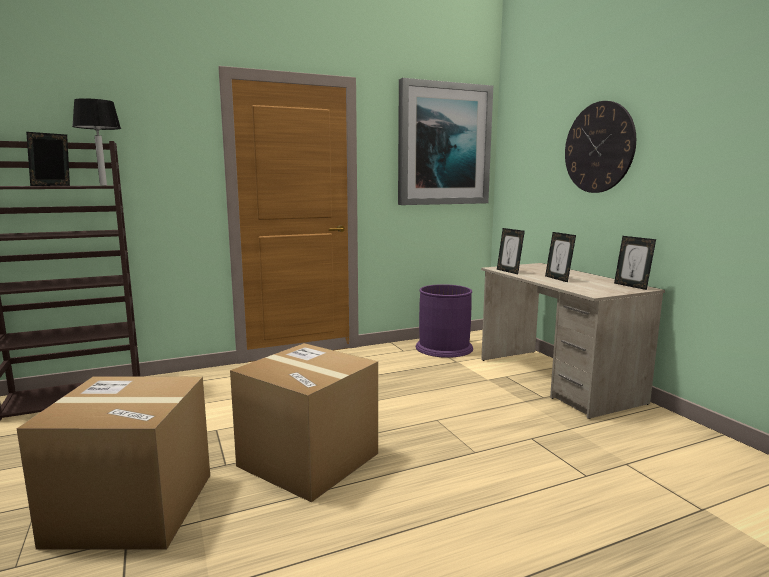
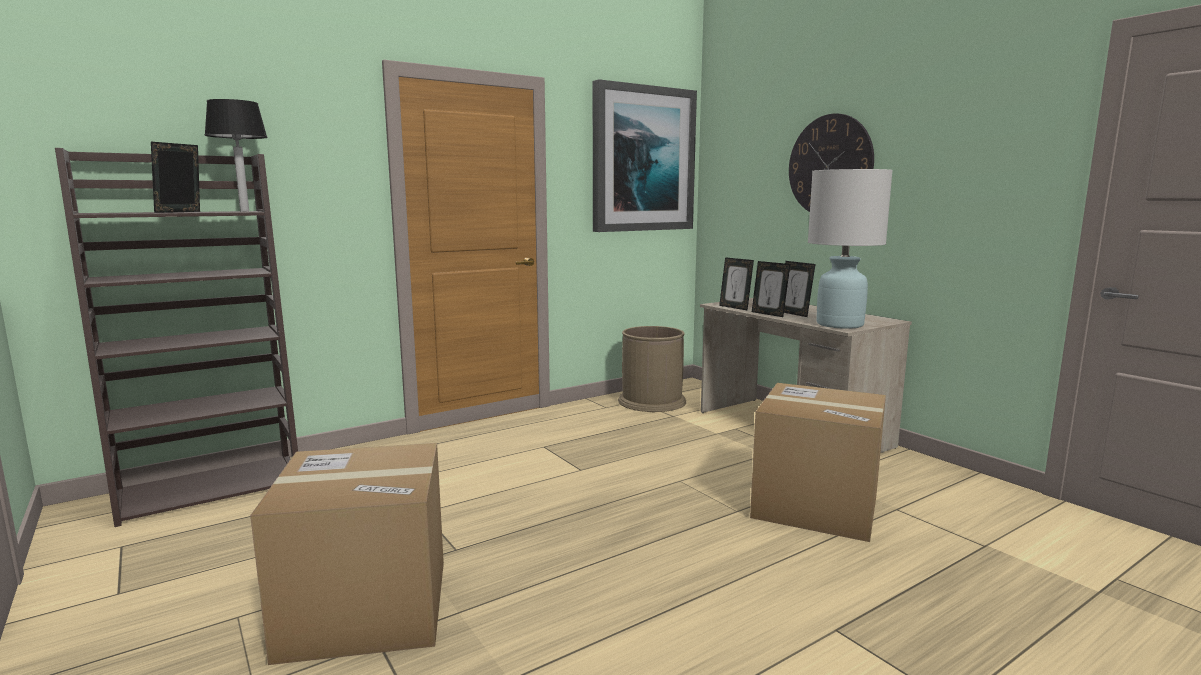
camera: 10 degrees left, 0 degrees up
(308, 459) = (553, 535): cardboard box -> cardboard box (815, 505)
(444, 348) = (652, 401): purple trash can -> brown trash can
(592, 290) = (839, 324): none -> white table lamp
(631, 286) = (876, 319): picture frame -> picture frame (769, 314)

